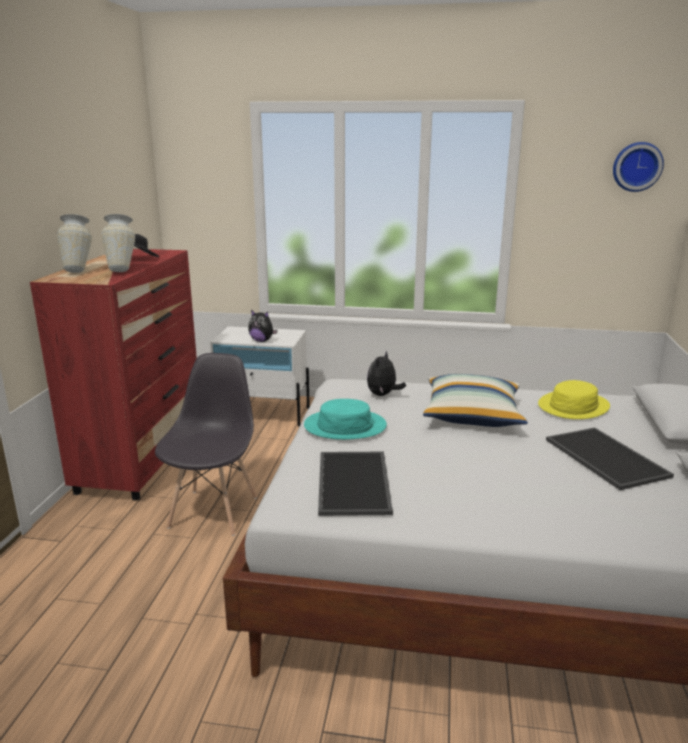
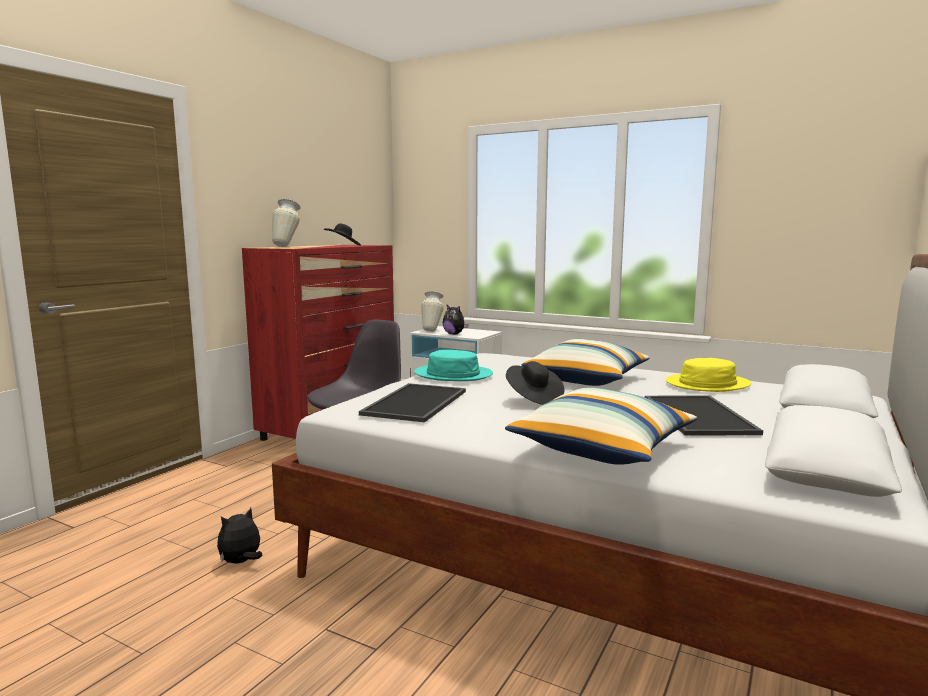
camera: 20 degrees right, 10 degrees down
(123, 270) = (319, 247): vase -> vase (432, 330)
(383, 395) = (512, 361): plush toy -> plush toy (241, 562)
(455, 456) = (533, 398): none -> black hat
(574, 523) = (602, 449): none -> pillow
(636, 166) = (850, 163): wall clock -> none

